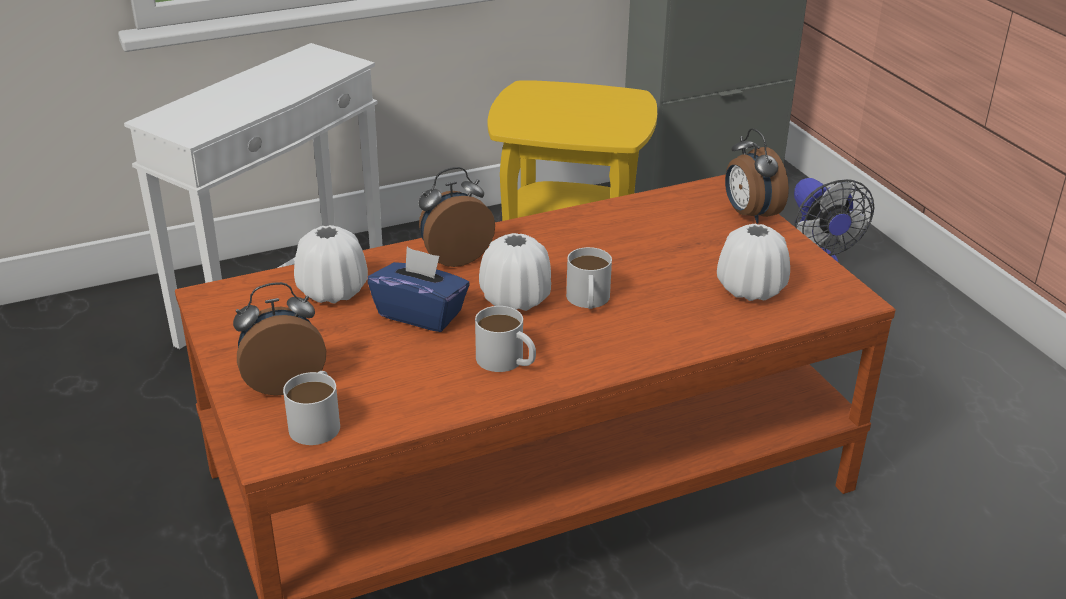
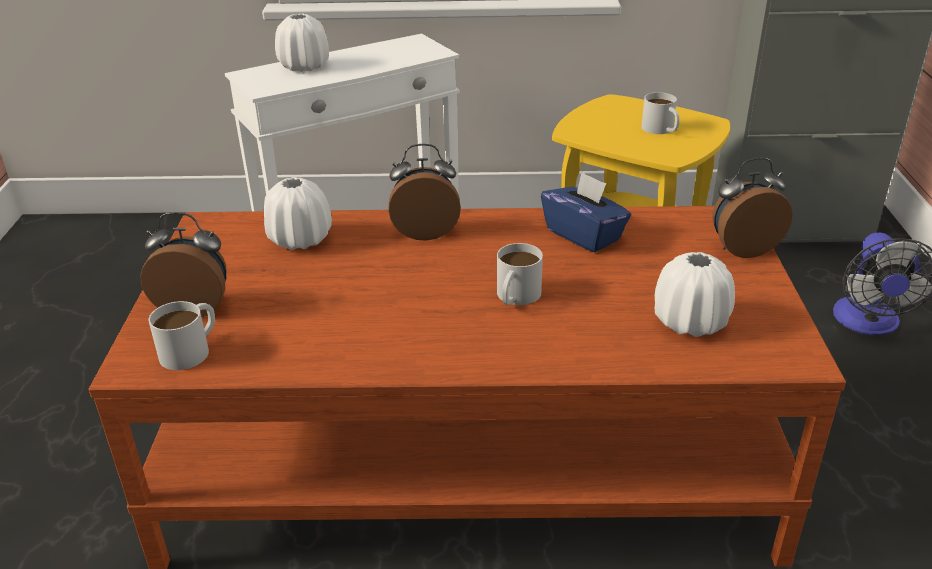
camera: 25 degrees right, 0 degrees up
(421, 314) = (355, 275): blue tissue box -> blue tissue box (584, 235)
(507, 361) = (395, 336): white mug -> white mug (661, 130)
(515, 299) = (449, 281): white vase -> white vase (304, 66)
(749, 214) = (742, 248): alarm clock -> alarm clock turned 75 degrees clockwise

